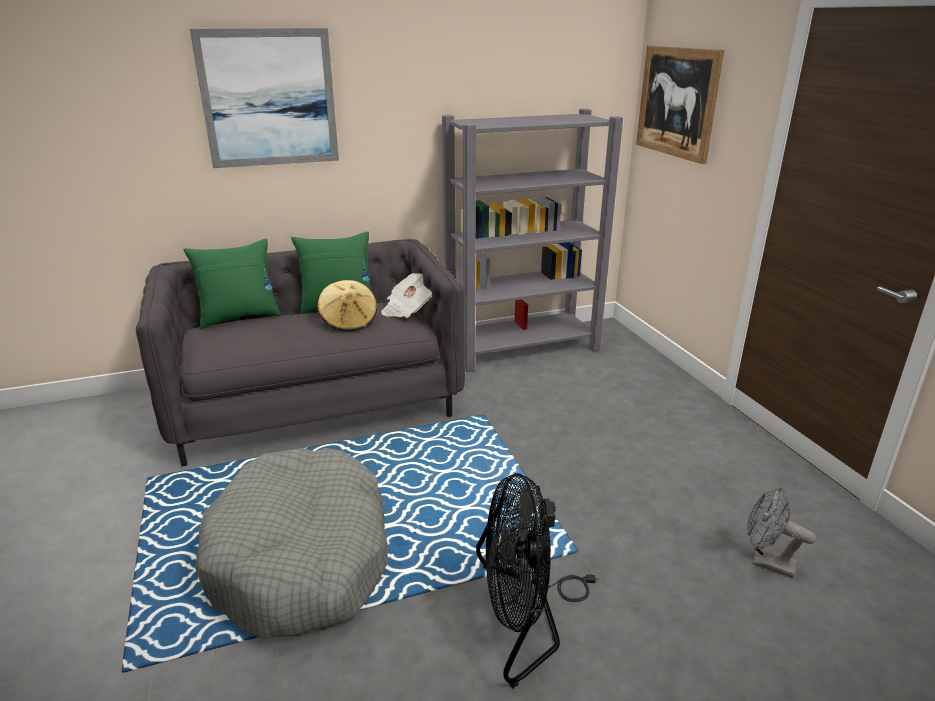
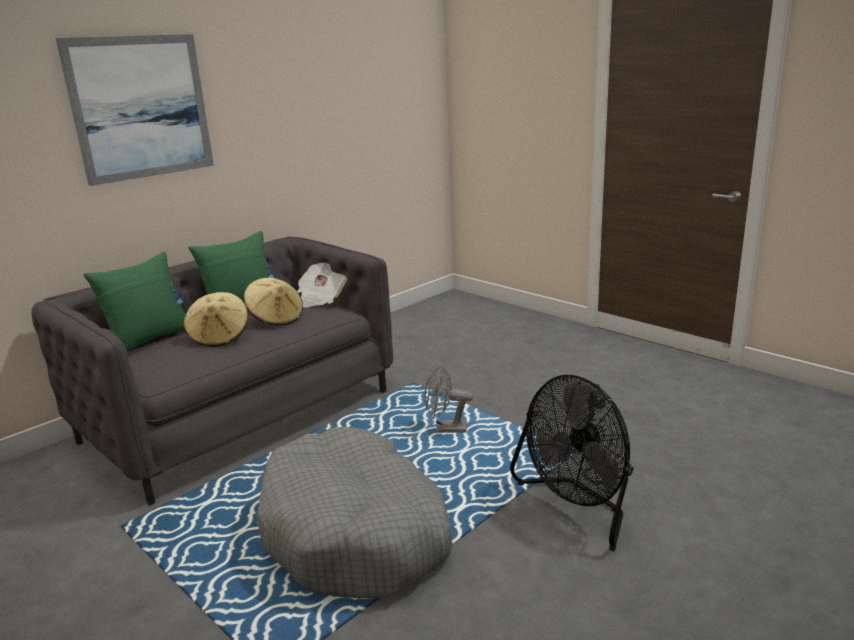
camera: 25 degrees left, 5 degrees down
(286, 329) = (219, 337): none -> beige hat
(522, 347) = (397, 326): grey bookcase -> none
(677, 102) = (492, 86): picture -> none
(766, 562) = (705, 416): grey fan -> grey fan (445, 429)

